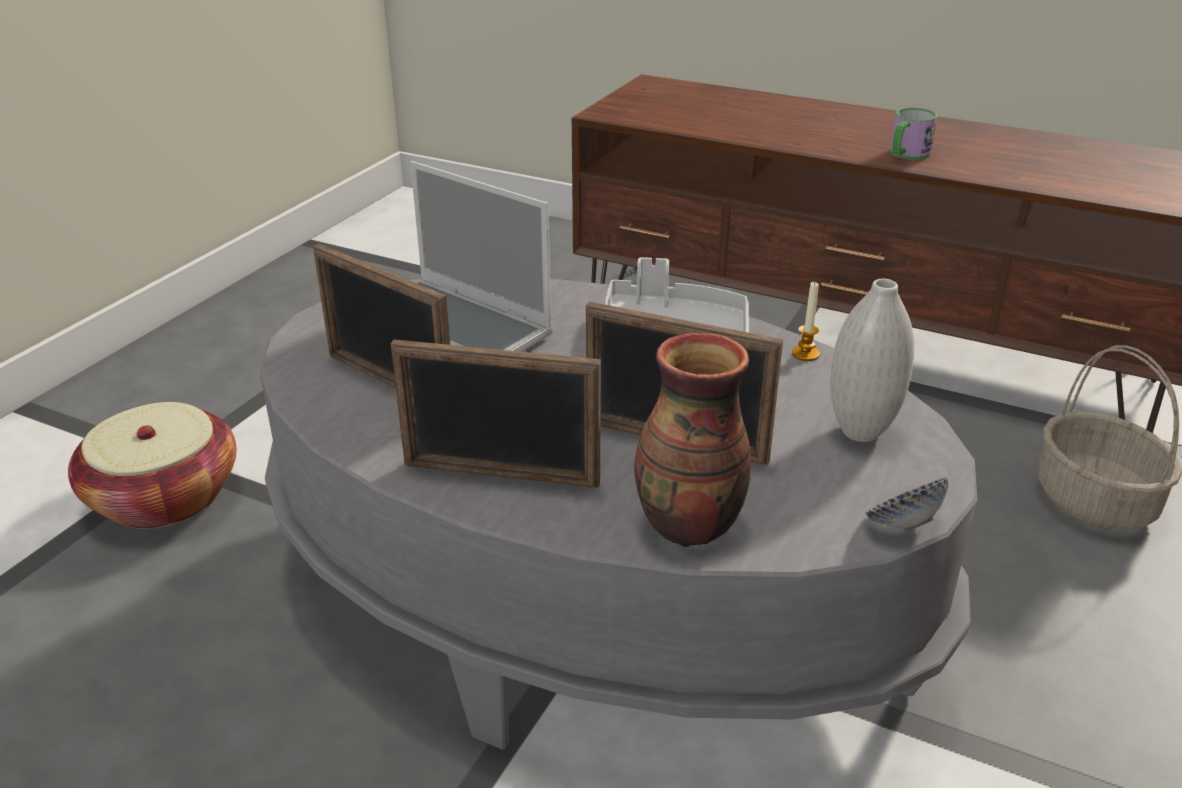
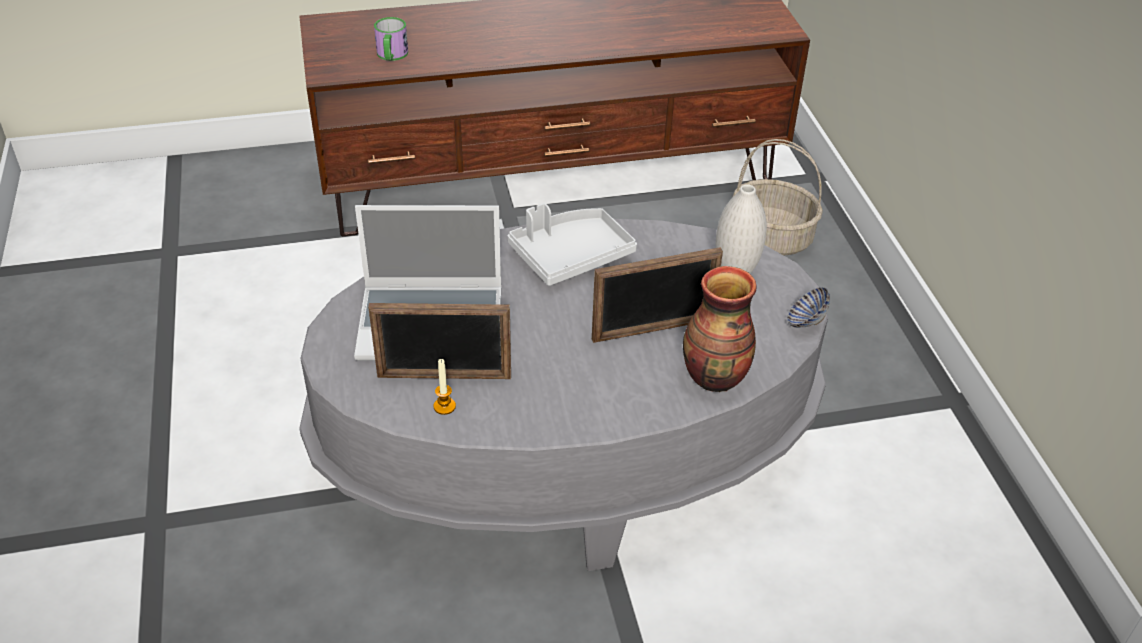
camera: 40 degrees left, 10 degrees up
(165, 497) = (188, 552): basket -> none
(500, 475) = (589, 401): picture frame -> none
(805, 354) = (655, 233): candle -> candle (444, 406)
(906, 154) = (579, 42): mug -> mug (391, 55)

